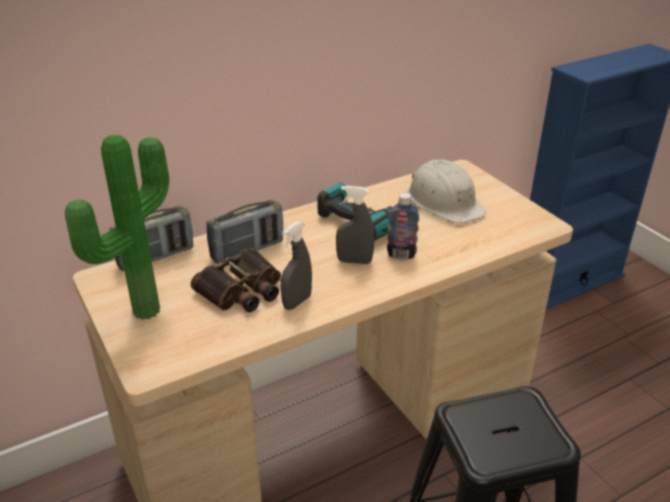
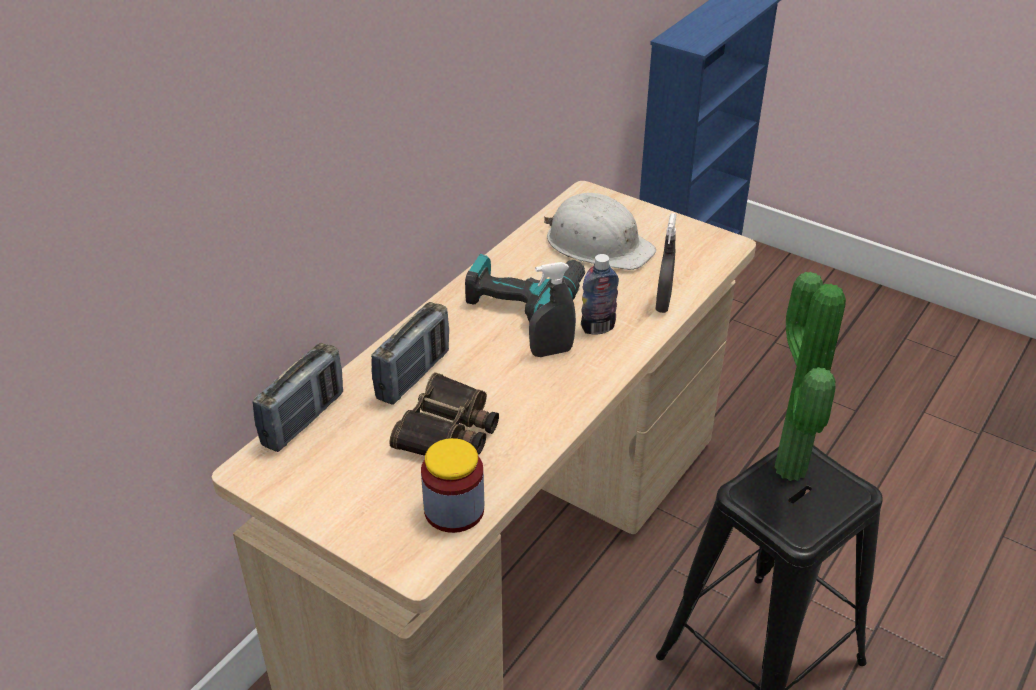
camera: 25 degrees left, 5 degrees up
(142, 309) = (344, 493): potted plant -> potted plant (784, 469)
(202, 343) = (454, 510): none -> jar
(297, 302) = (524, 423): grey spray bottle -> grey spray bottle (663, 303)

